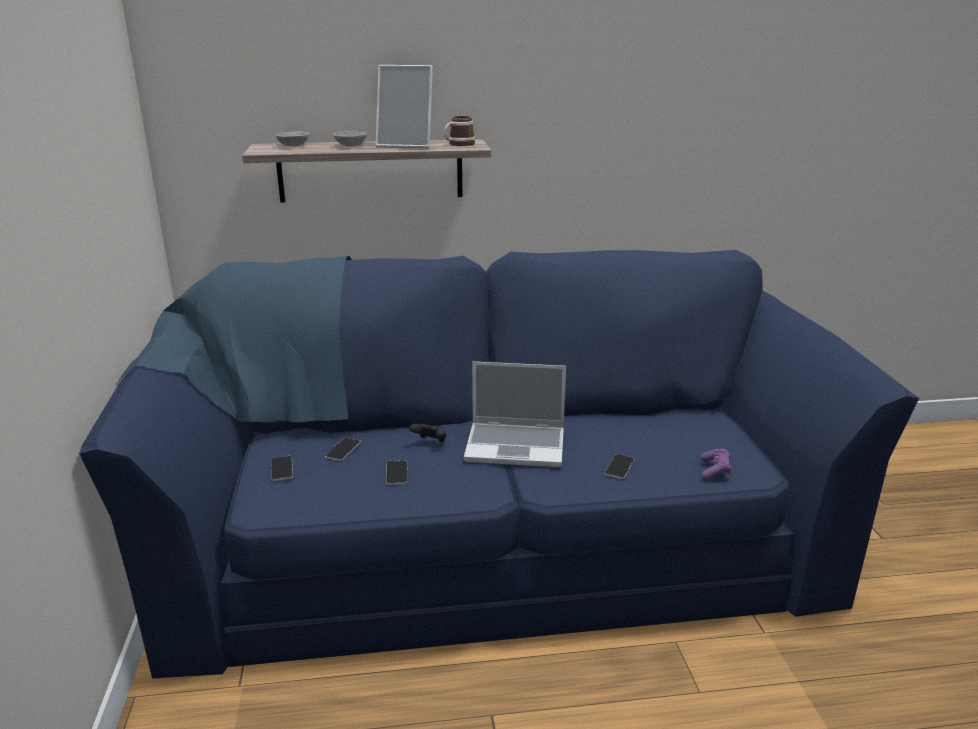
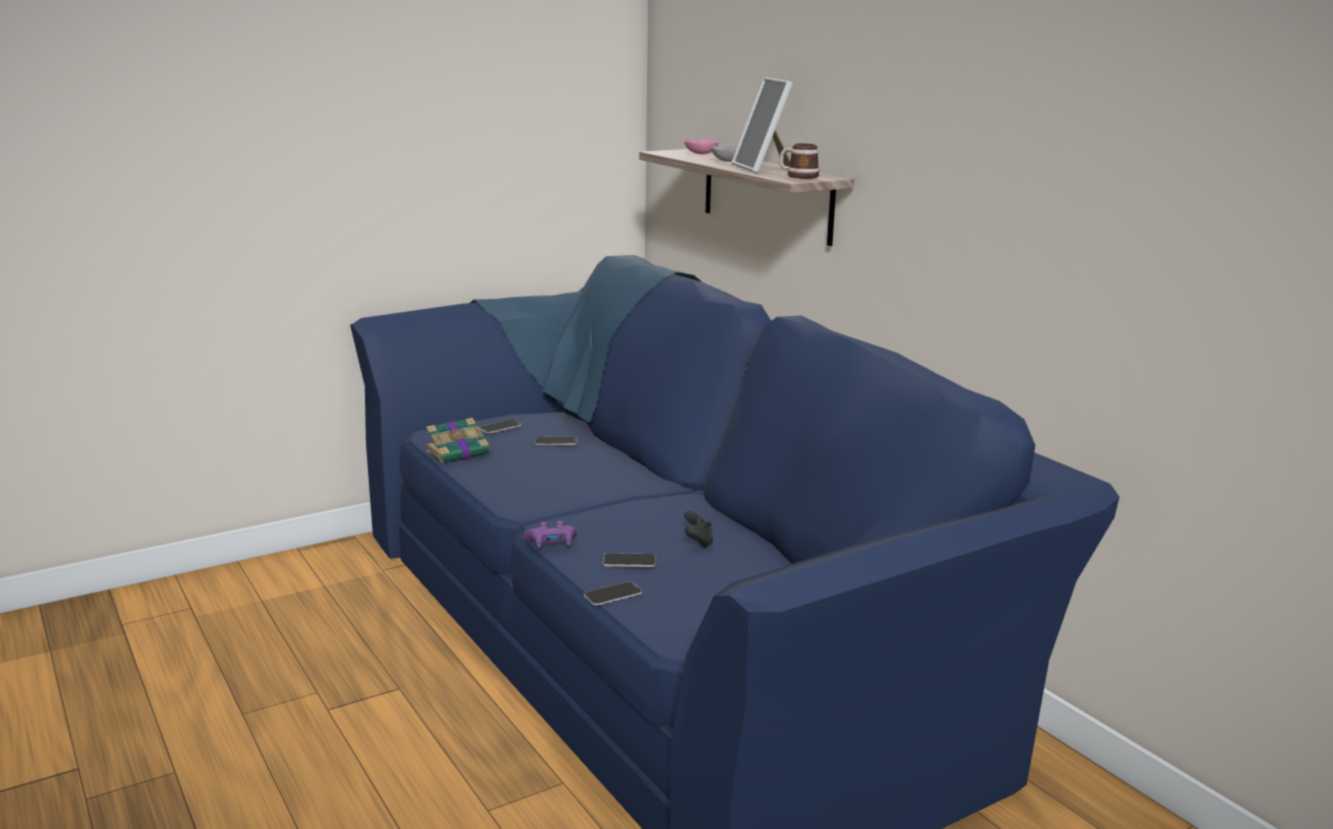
camera: 65 degrees right, 5 degrees down
(293, 146) = (701, 153): grey bowl -> pink bowl
(325, 503) = (459, 452): none -> book
(396, 473) = (533, 469): phone -> phone (613, 594)
(430, 442) = (598, 469): black game controller -> black game controller (698, 542)
(517, 446) = (624, 504): laptop -> none
(714, 471) = (665, 614): purple game controller -> purple game controller (552, 544)

